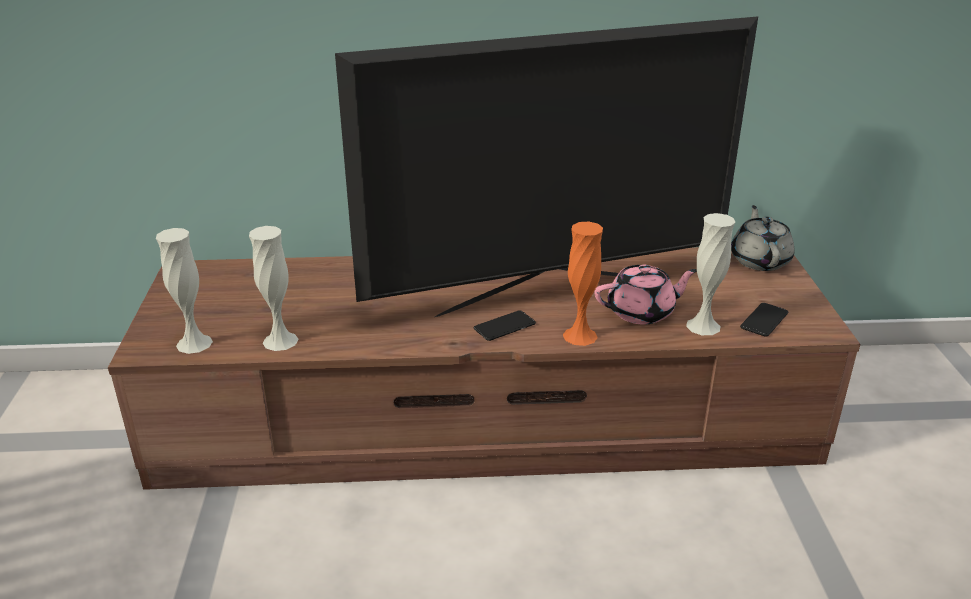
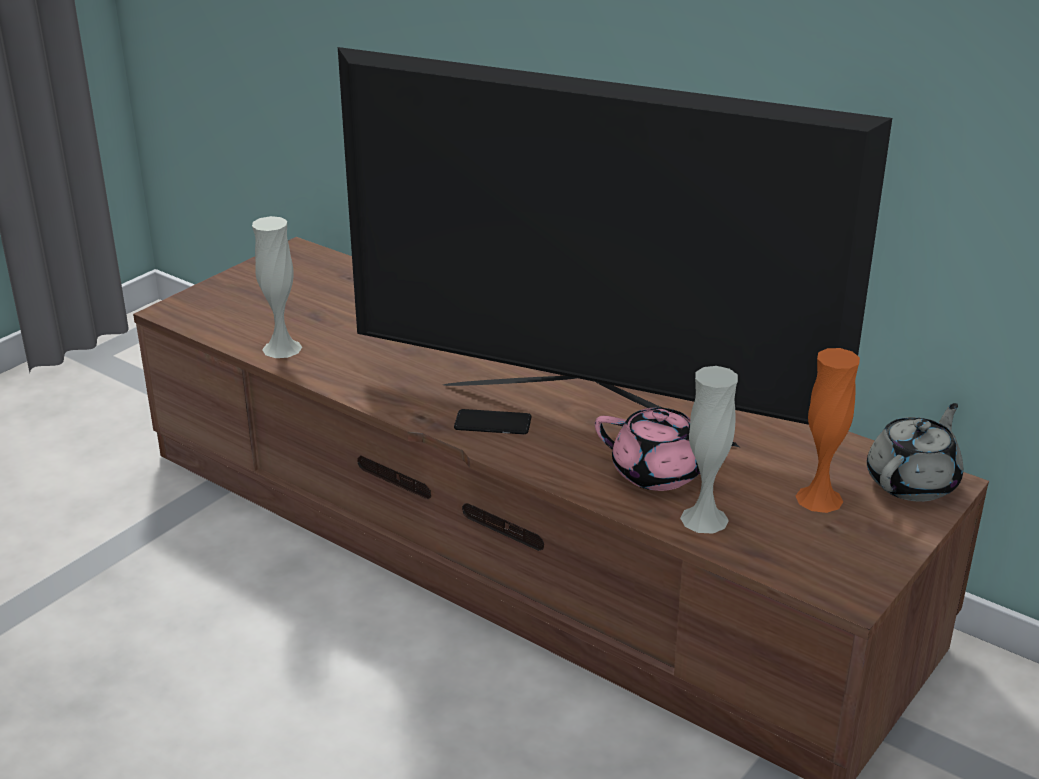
camera: 40 degrees right, 0 degrees up
(194, 343) = (216, 321): white vase -> none
(580, 336) = (552, 466): orange vase -> orange vase (819, 498)
(764, 320) = (790, 547): phone -> none

